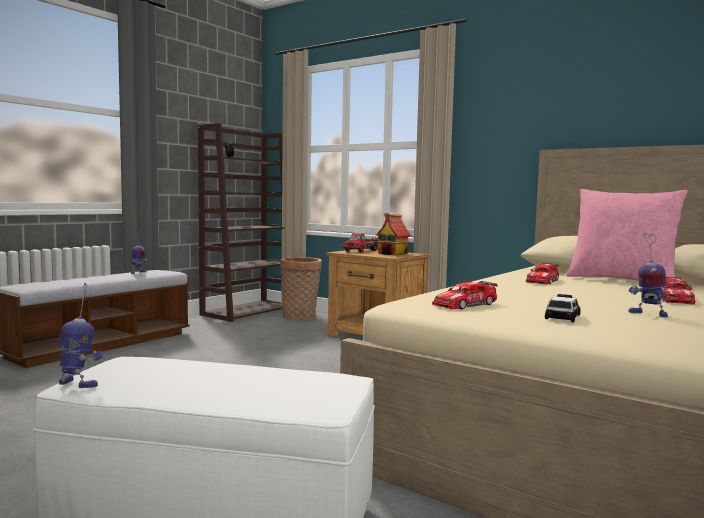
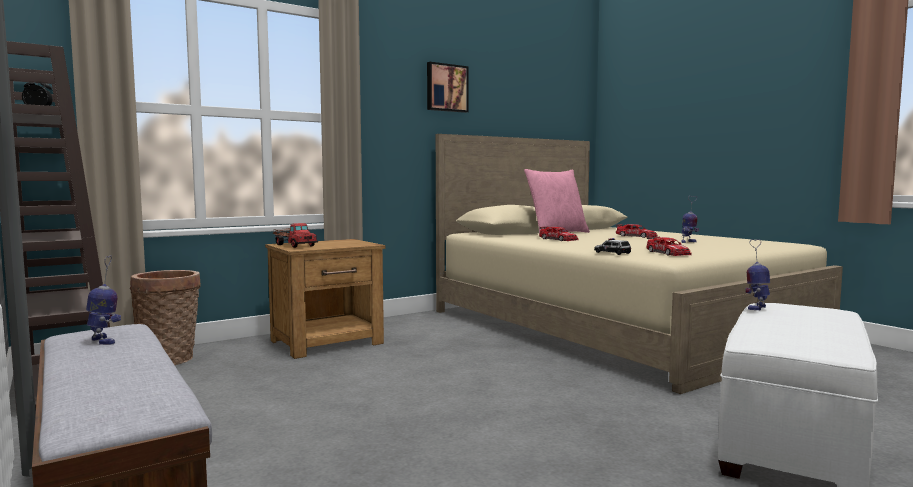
camera: 70 degrees left, 0 degrees up
(79, 384) = (846, 353): toy robot -> toy robot (757, 307)
(393, 253) = (339, 242): toy house -> none
(563, 317) = (704, 248): toy car -> toy car (612, 253)
(567, 94) = (446, 88): none -> picture

